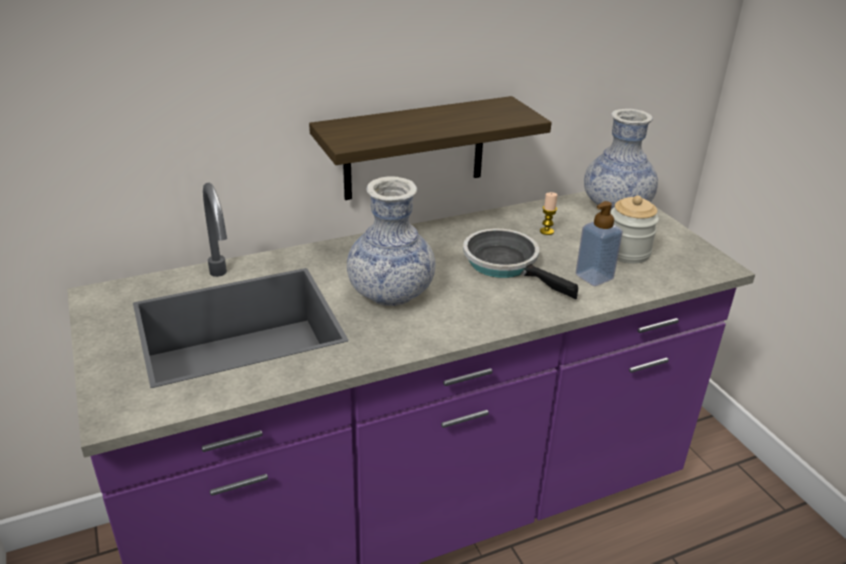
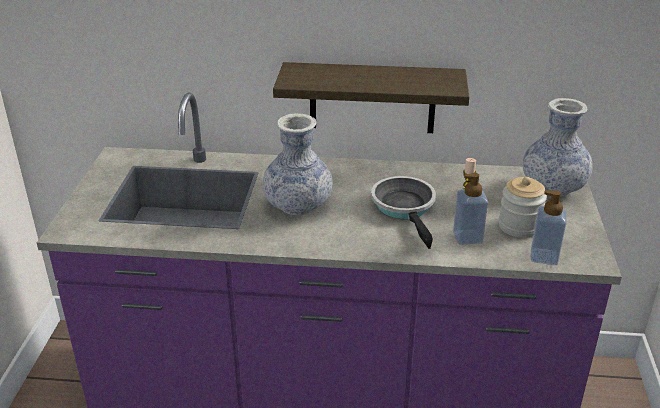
camera: 30 degrees right, 0 degrees up
(678, 275) = (544, 257): none -> soap dispenser

